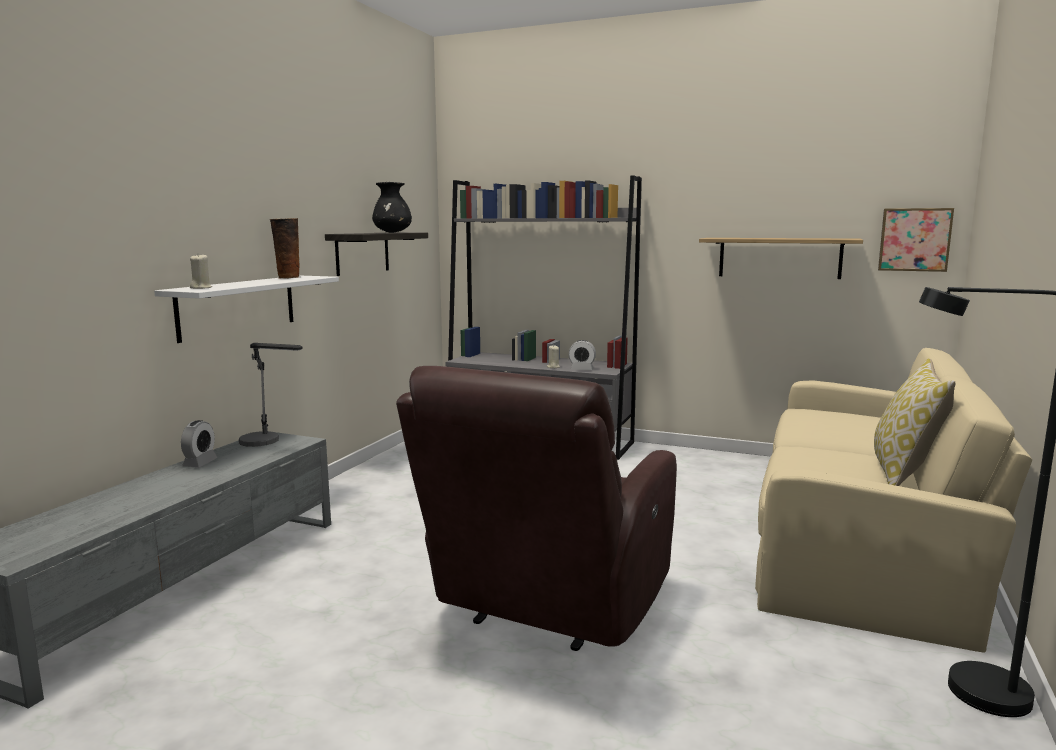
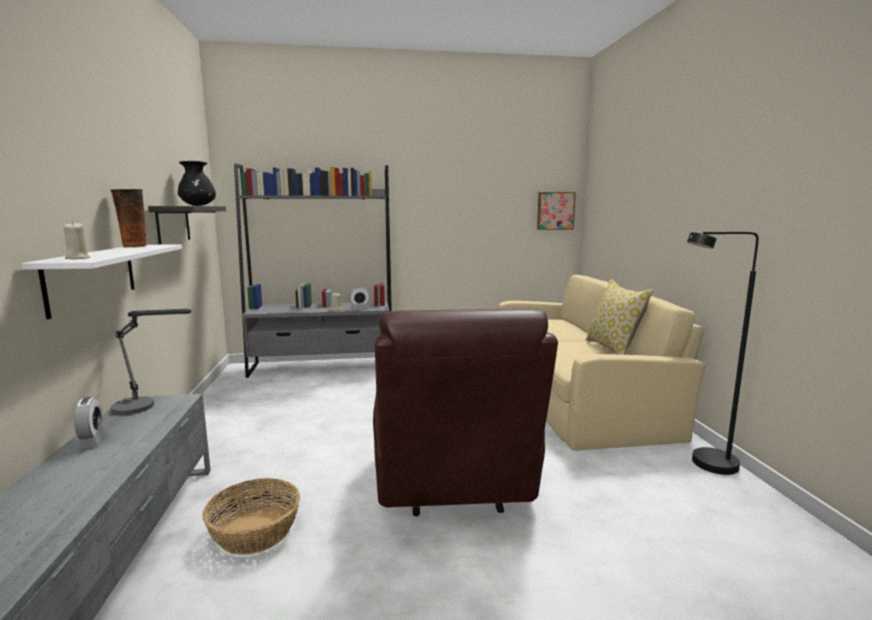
camera: 30 degrees left, 0 degrees up
(316, 590) = (255, 532): none -> basket
(779, 258) = (480, 223): shelf -> none

